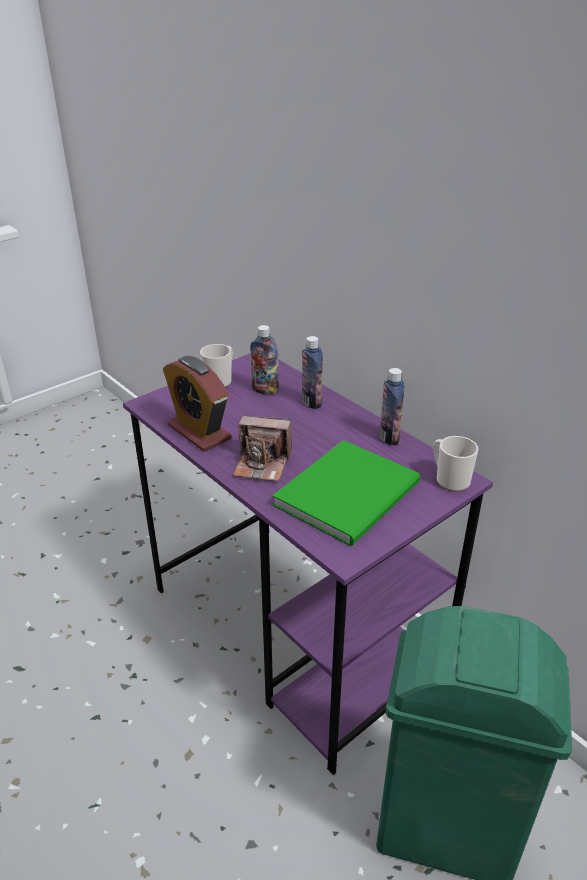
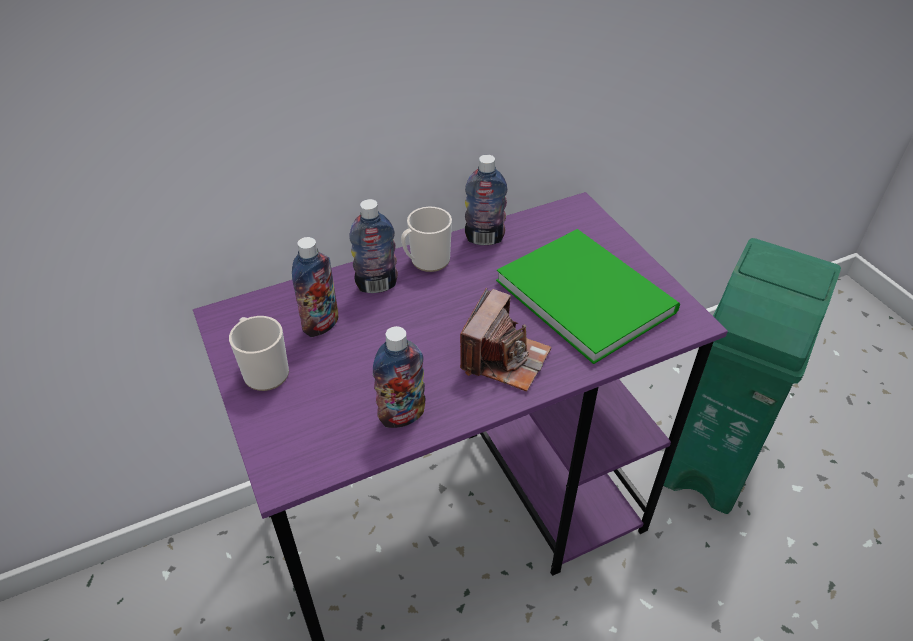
camera: 75 degrees left, 10 degrees up
(199, 432) = (402, 415): alarm clock -> bottle
(449, 479) = (576, 217): mug -> mug (426, 261)

